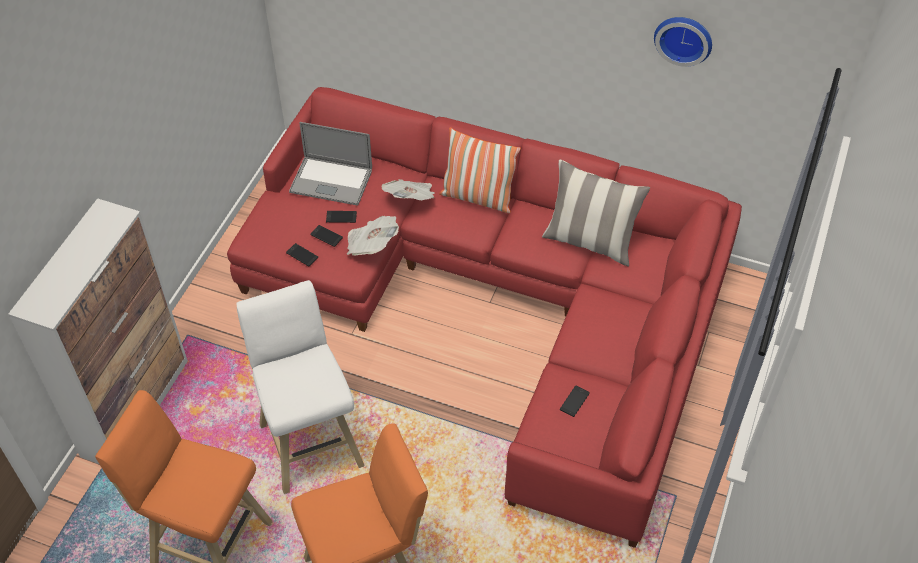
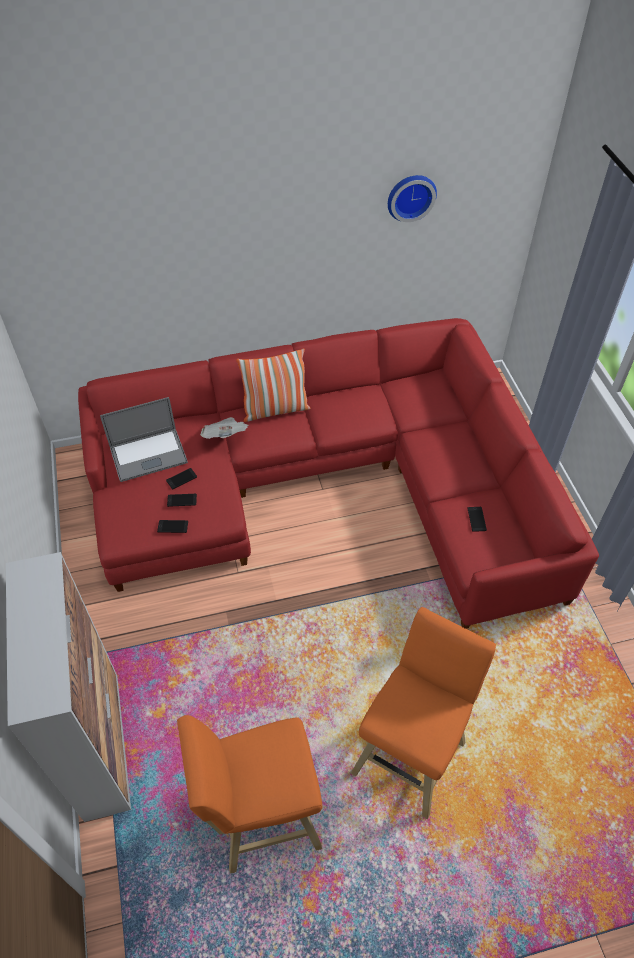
camera: 35 degrees left, 0 degrees up
(310, 440) = (275, 676): white stool -> none
(371, 245) = (225, 488): newspaper -> none
(590, 241) = (384, 400): pillow -> none

